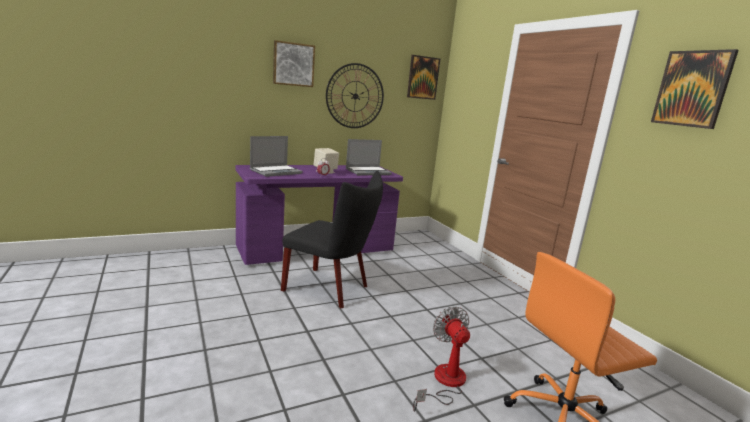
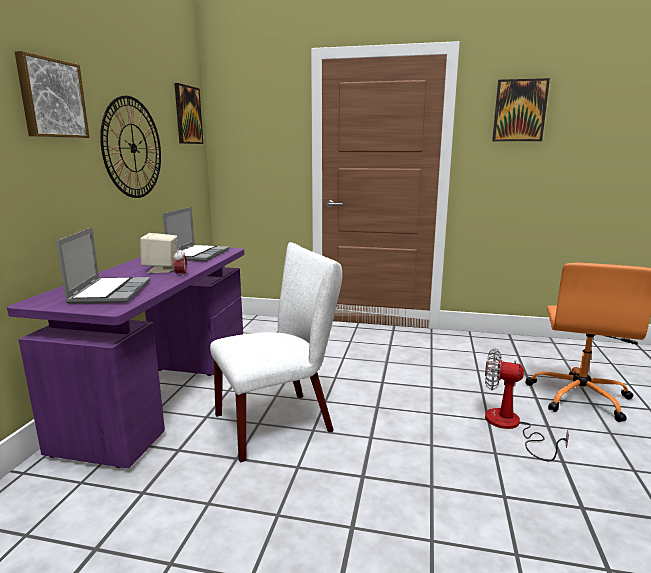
camera: 50 degrees left, 0 degrees up
(331, 289) = (281, 421): black chair -> white chair

